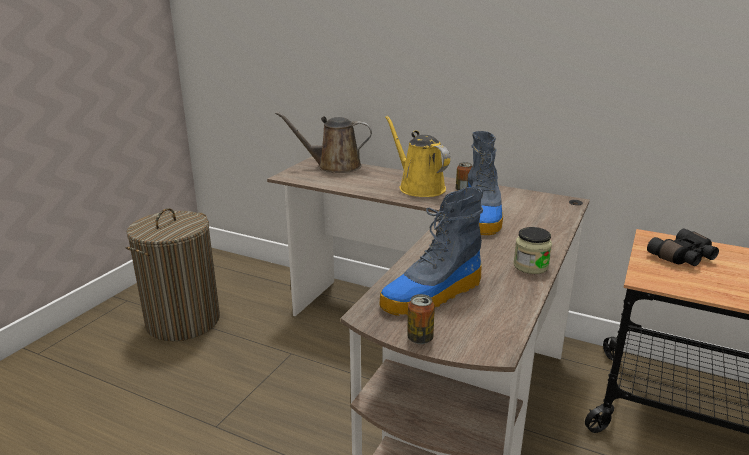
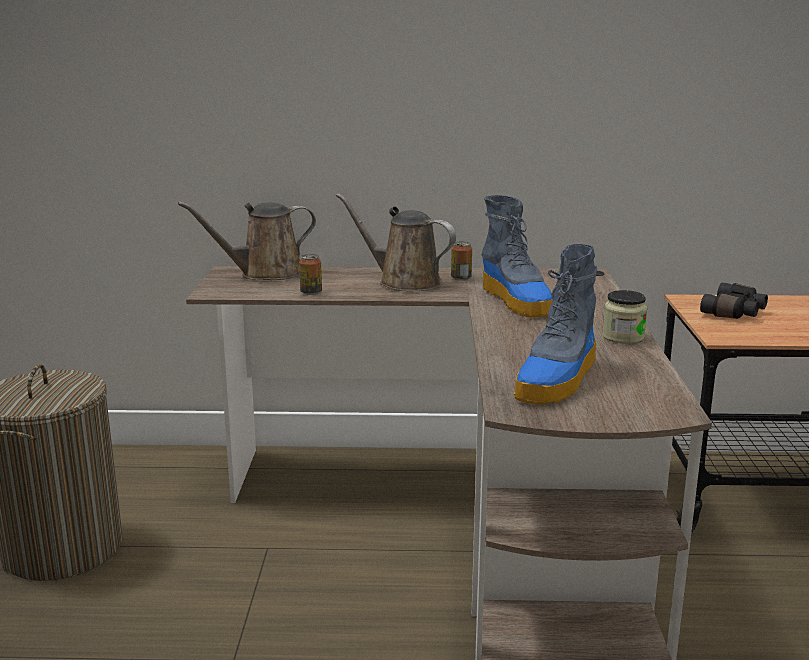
camera: 25 degrees left, 5 degrees down
(418, 187) = (404, 282): yellow watering can -> brown watering can
(420, 338) = (594, 419): can -> can (311, 292)

